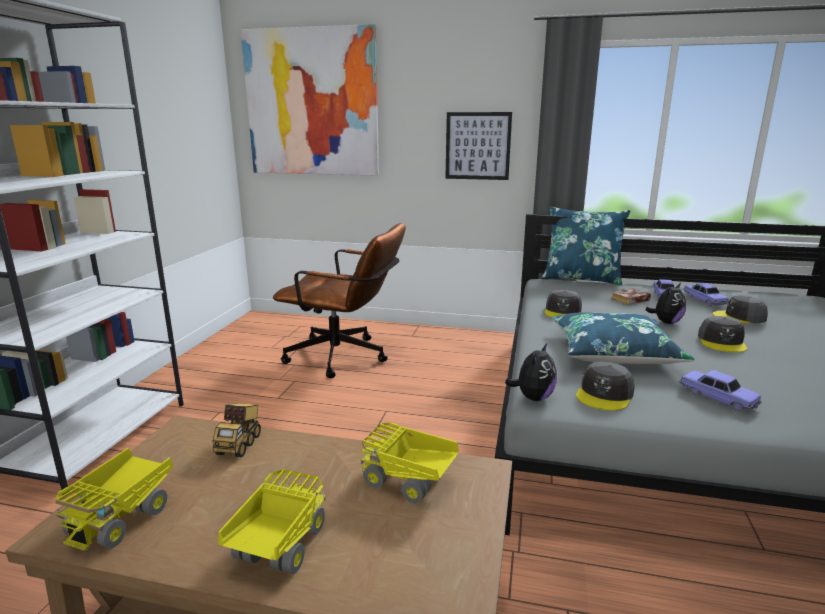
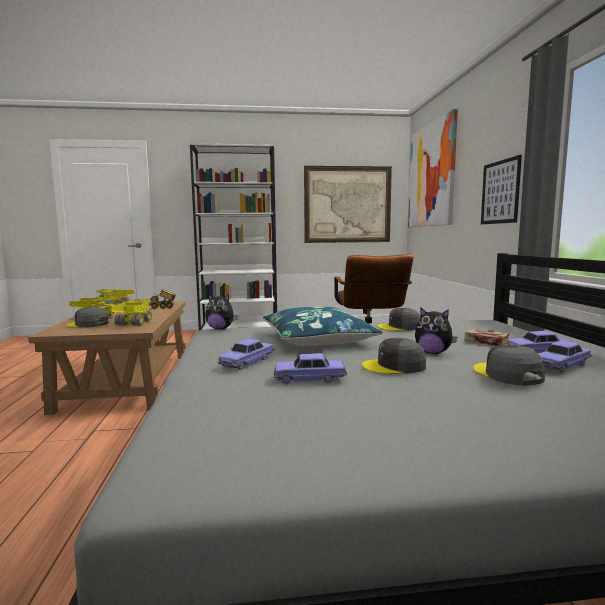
camera: 70 degrees right, 10 degrees down
(175, 140) = (347, 204): none -> picture
(581, 279) = (529, 328): blue pillow -> none
(605, 394) = (232, 338): grey cap -> grey cap (88, 324)
(768, 377) = (309, 379): none -> toy car

